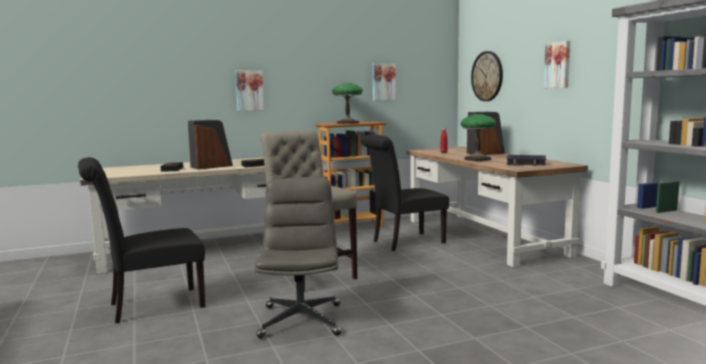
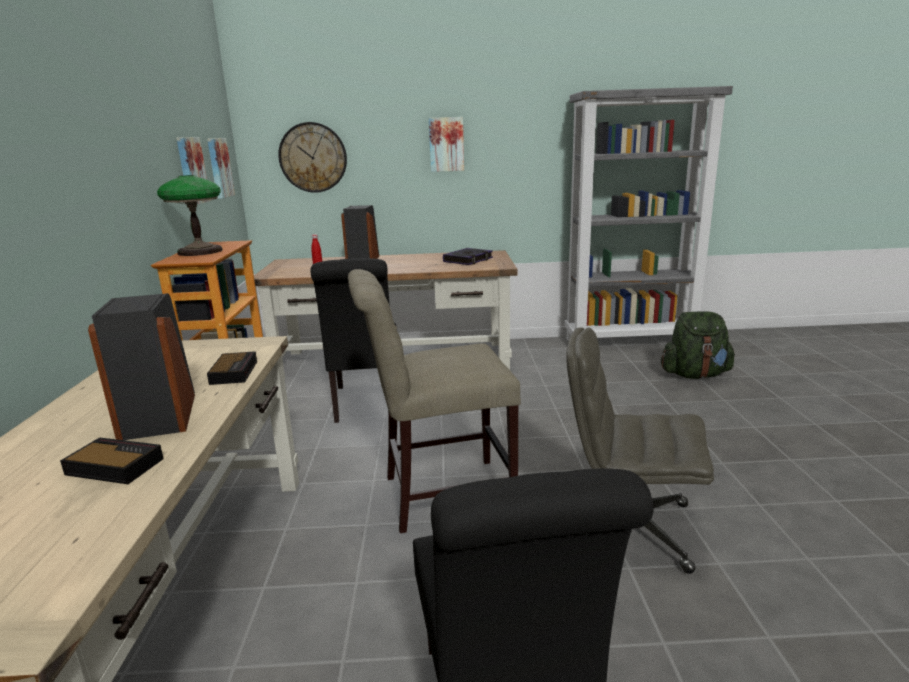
camera: 70 degrees left, 10 degrees up
(249, 90) = (43, 209): picture -> picture (218, 168)
(477, 159) = (406, 267): table lamp -> none
(628, 338) = (695, 375): none -> green backpack

